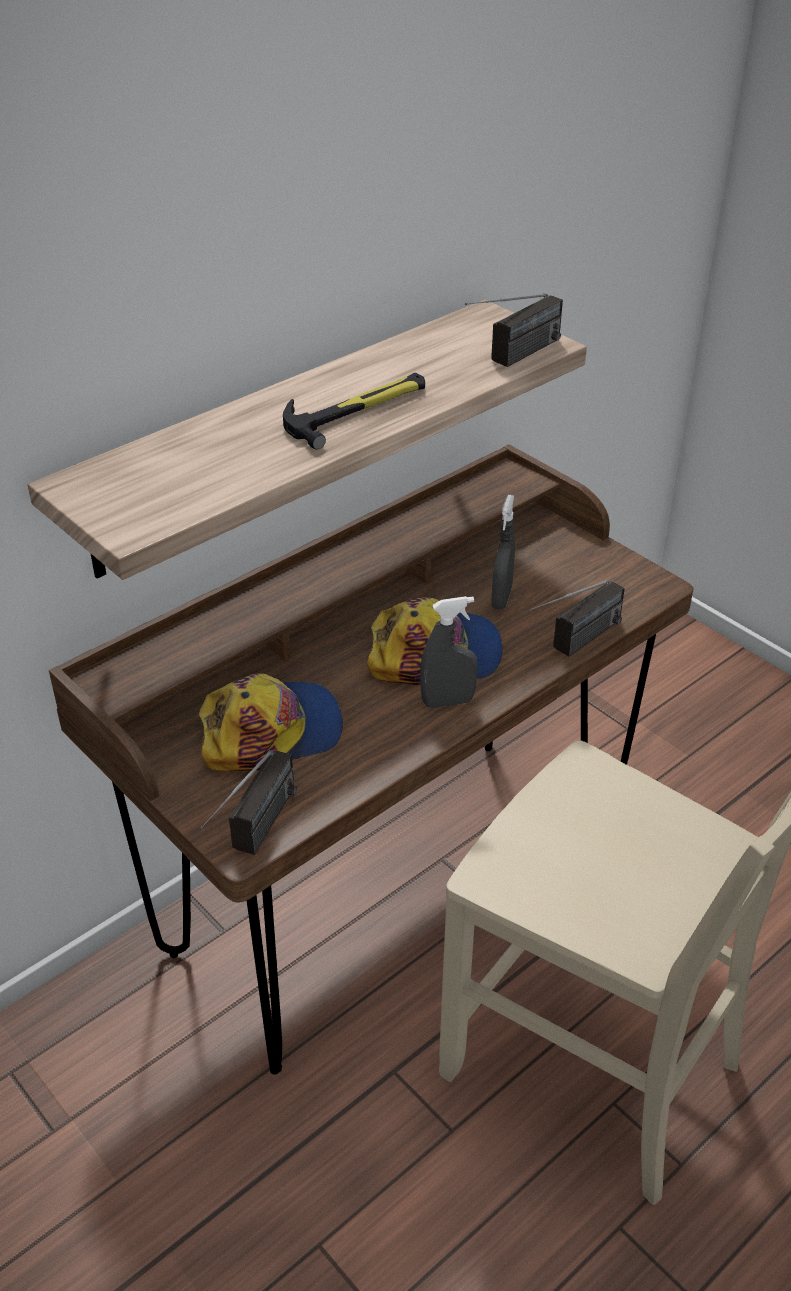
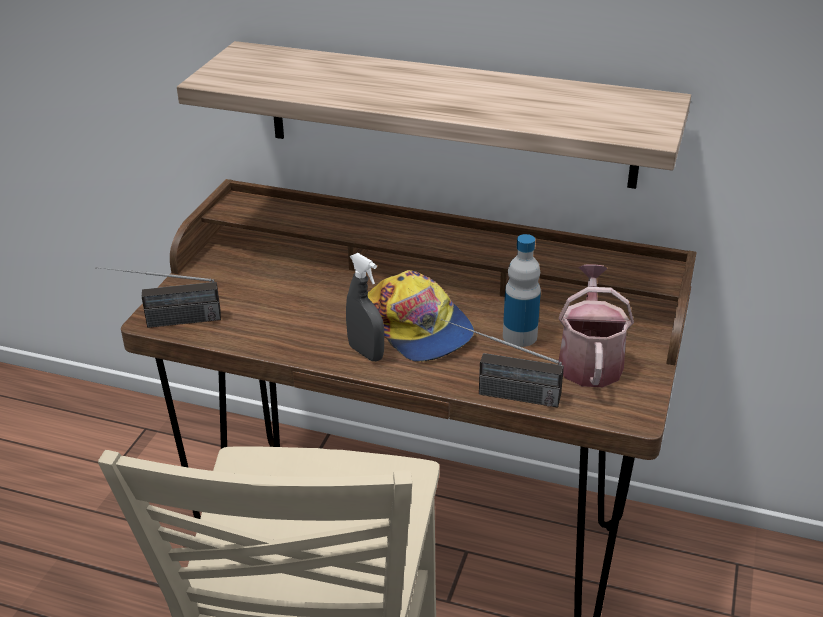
camera: 60 degrees right, 5 degrees down
(271, 731) = (270, 291): cap -> none
(357, 410) = (439, 98): hammer -> none
(501, 598) = (519, 336): grey spray bottle -> bottle
(513, 358) = (603, 128): radio -> none
(568, 575) = (590, 360): none -> watering can

